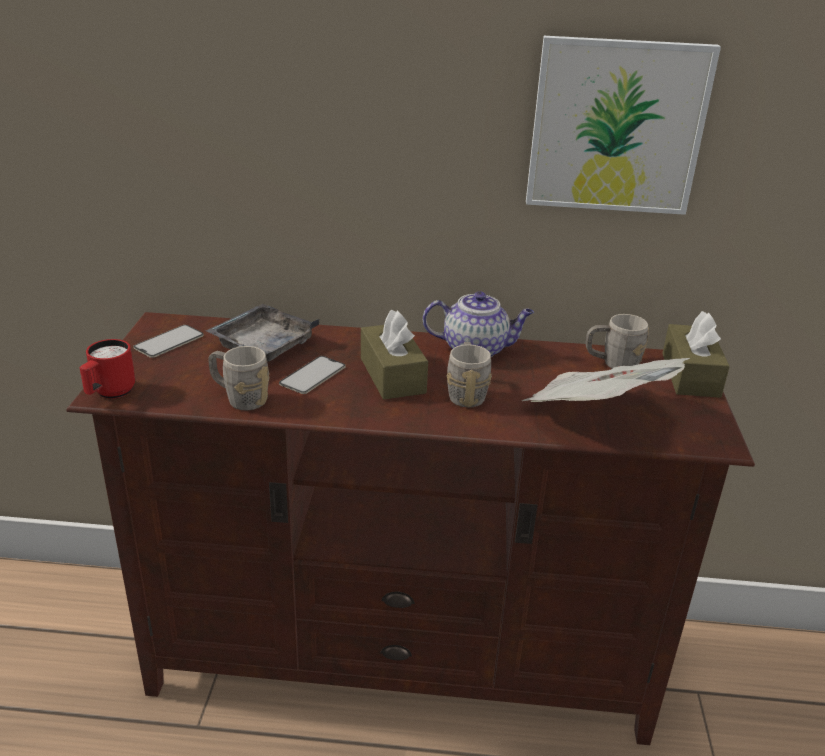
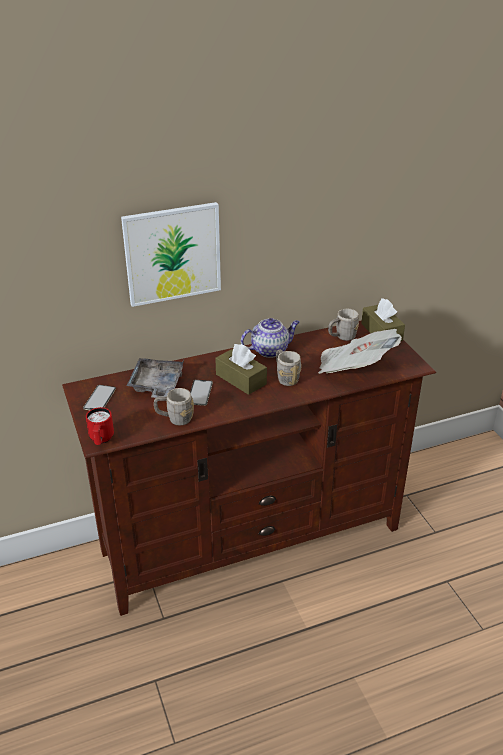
camera: 25 degrees left, 5 degrees up
(616, 127) = (323, 213): picture -> picture (172, 254)

